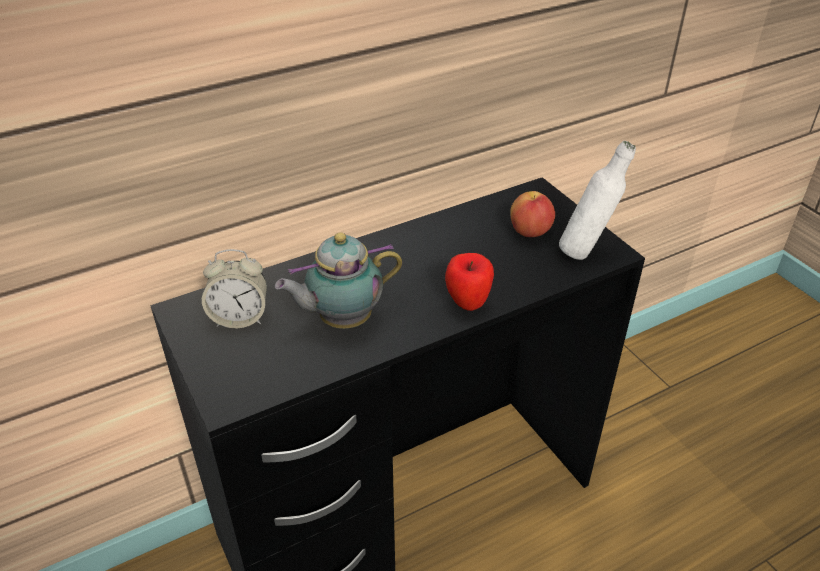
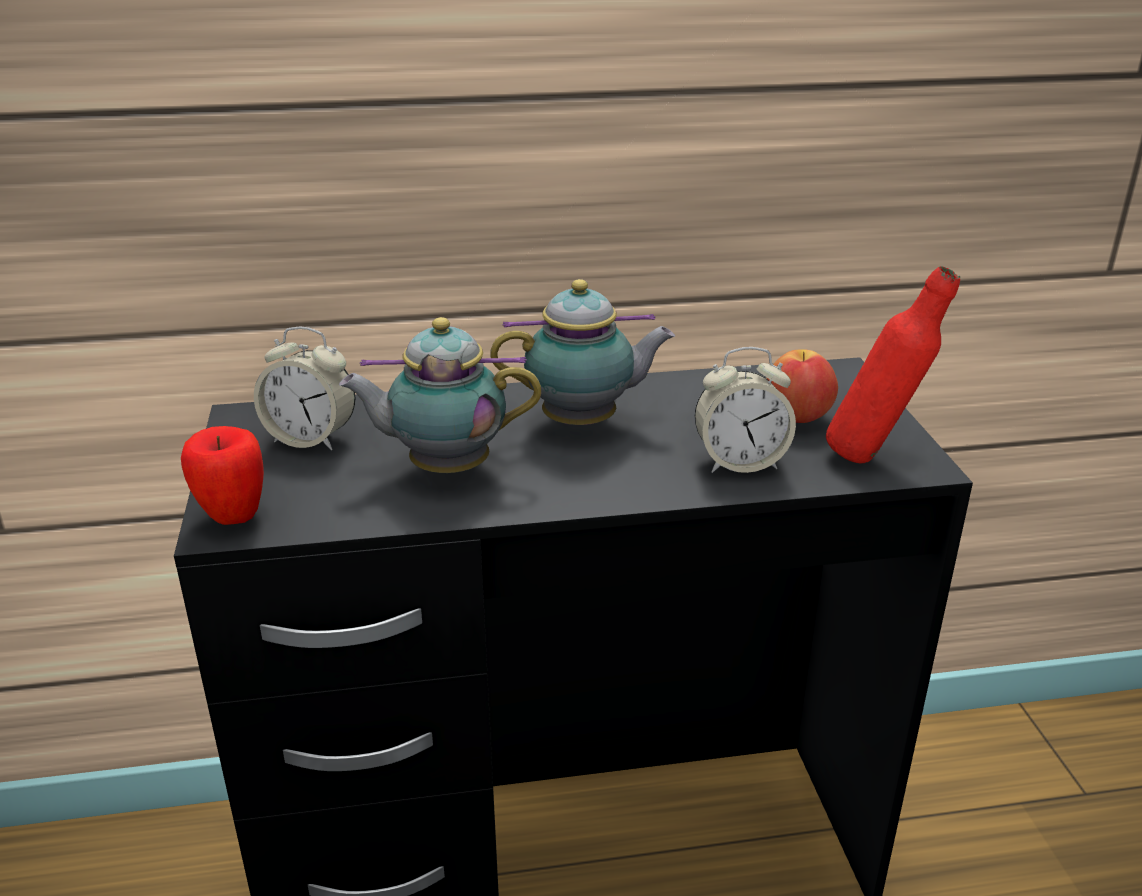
camera: 20 degrees right, 10 degrees down
(408, 264) = (585, 423): none -> teapot
(468, 304) = (640, 485): apple -> apple (232, 516)
(515, 273) = (739, 462): none -> alarm clock
(586, 252) = (874, 457): white bottle -> red bottle

